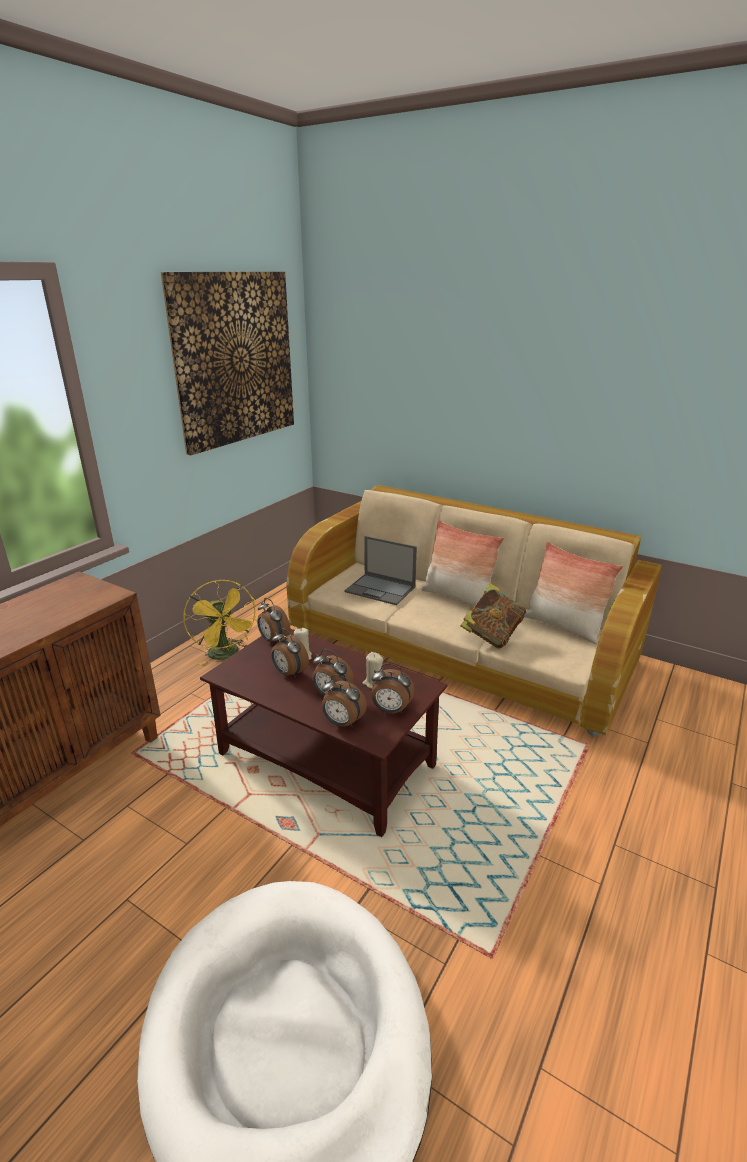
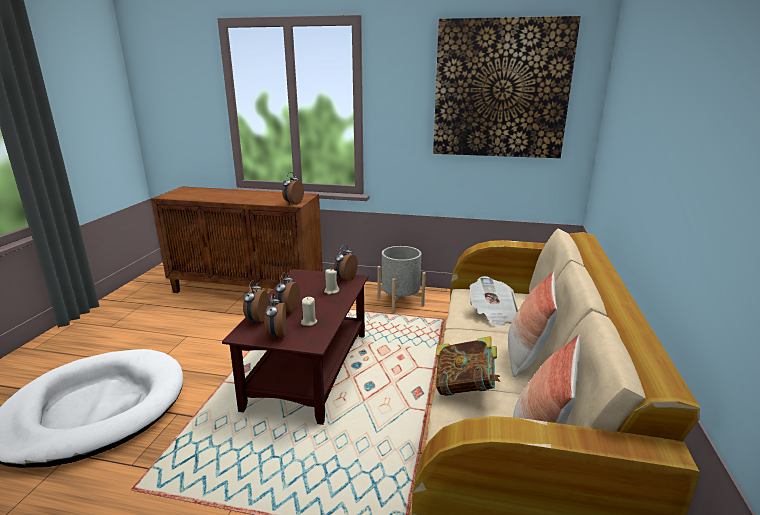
camera: 70 degrees right, 5 degrees down
(226, 655) = (400, 301): yellow fan -> grey planter
(289, 673) = (308, 291): alarm clock -> alarm clock (293, 203)
(381, 589) = (492, 313): laptop -> newspaper

